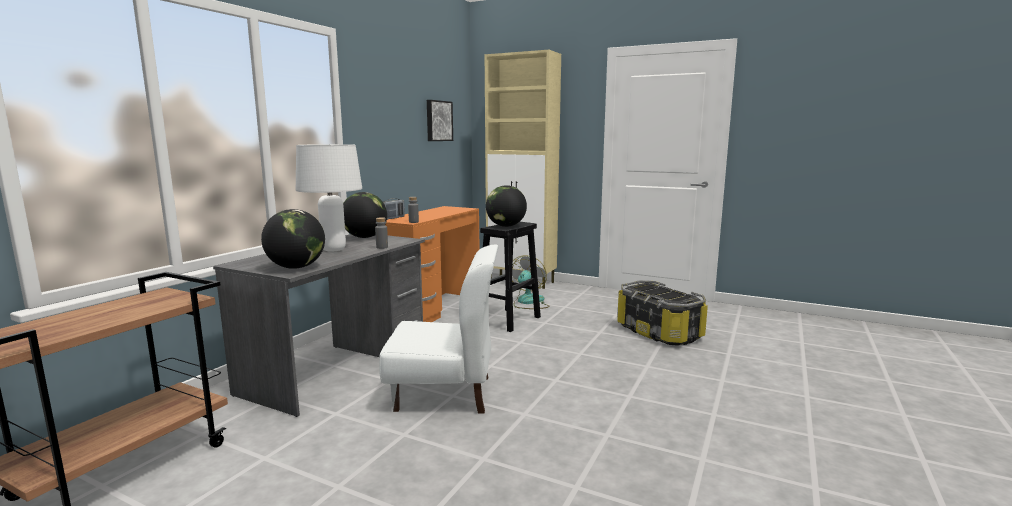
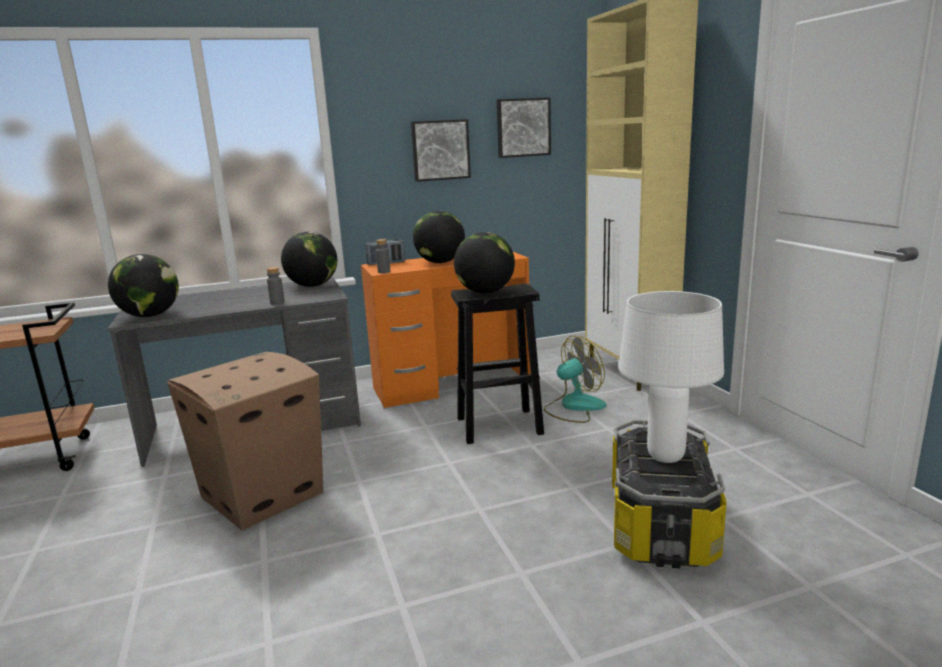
camera: 45 degrees right, 5 degrees up
(333, 249) = (239, 298): white table lamp -> white table lamp (664, 456)
(400, 133) = (440, 150): none -> picture
(431, 214) = (440, 262): none -> globe
(444, 393) = (260, 496): white chair -> cardboard box

